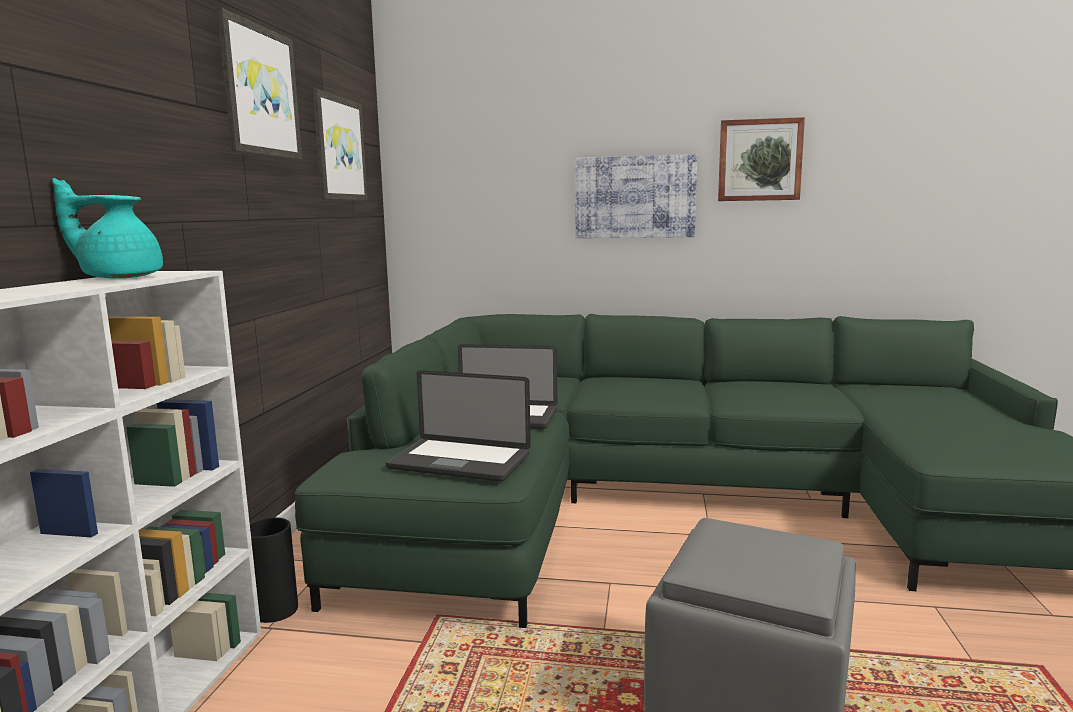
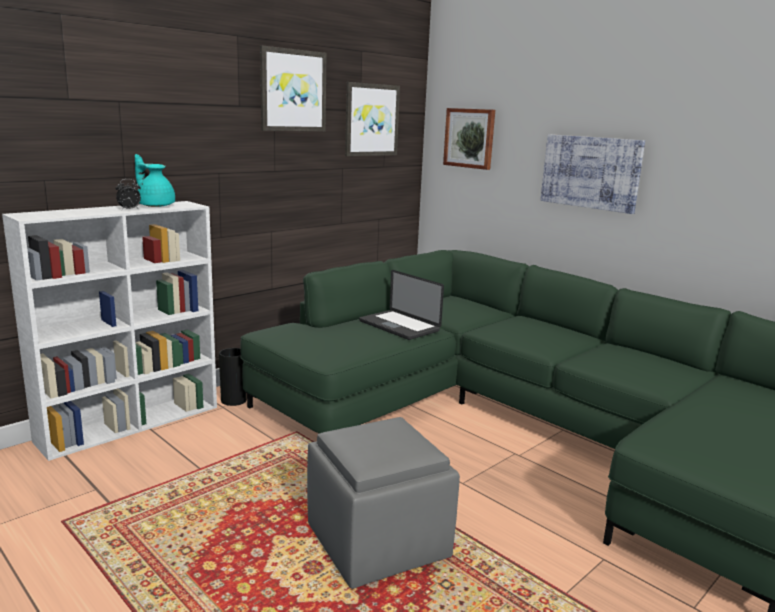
camera: 35 degrees right, 5 degrees up
(95, 284) = (129, 210): none -> alarm clock
(459, 462) = (326, 344): laptop -> none
(759, 160) = (700, 151): picture -> picture (470, 138)

